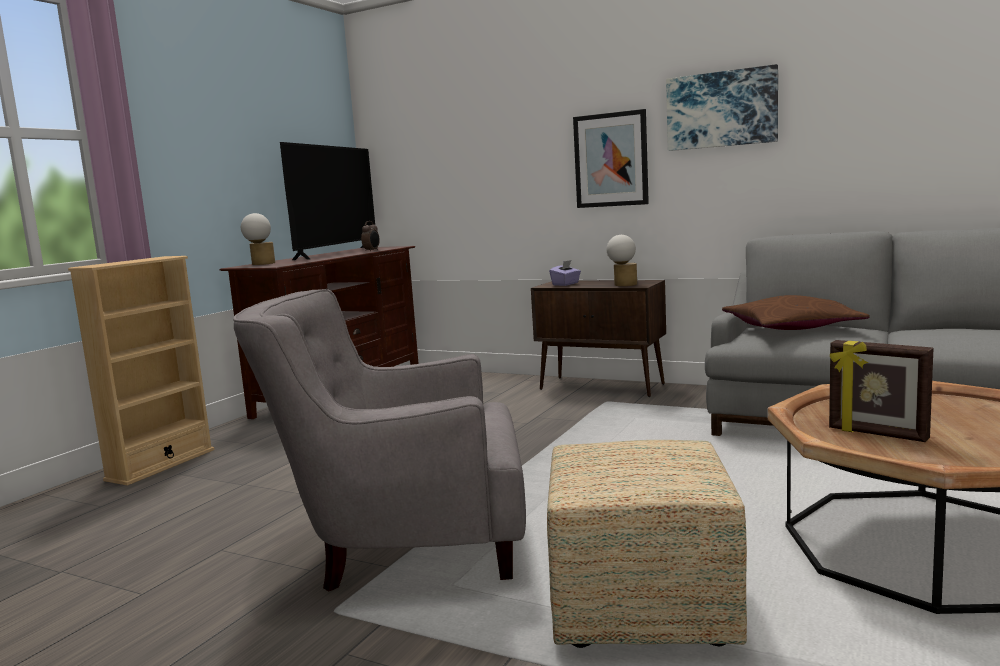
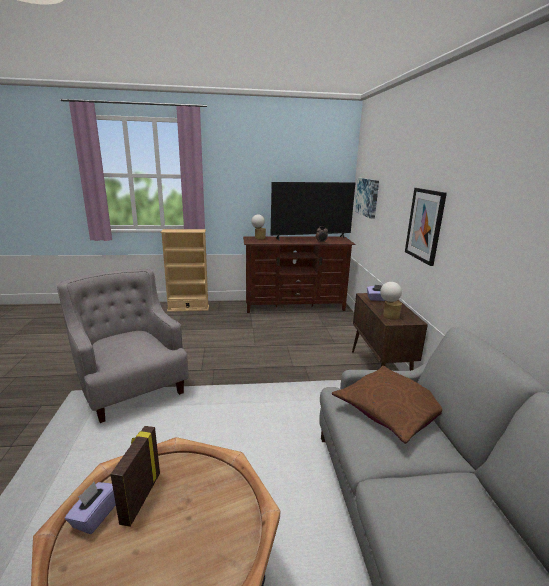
camera: 55 degrees right, 10 degrees up
(643, 607) = (76, 470): ottoman -> none
(721, 109) = (484, 207): picture -> picture (367, 197)
(904, 454) = (95, 516): none -> purple tissue box

